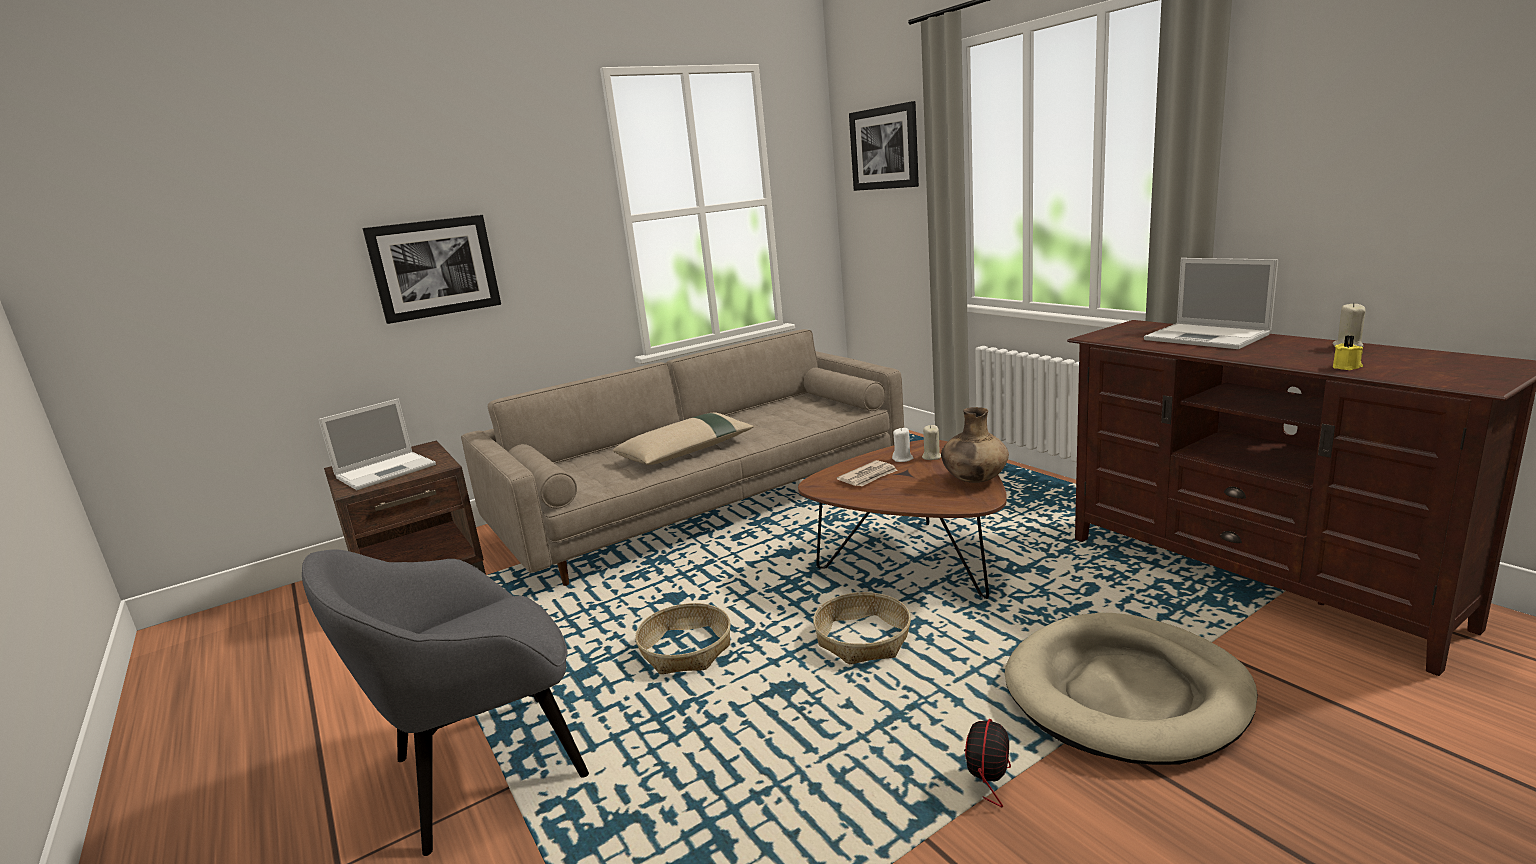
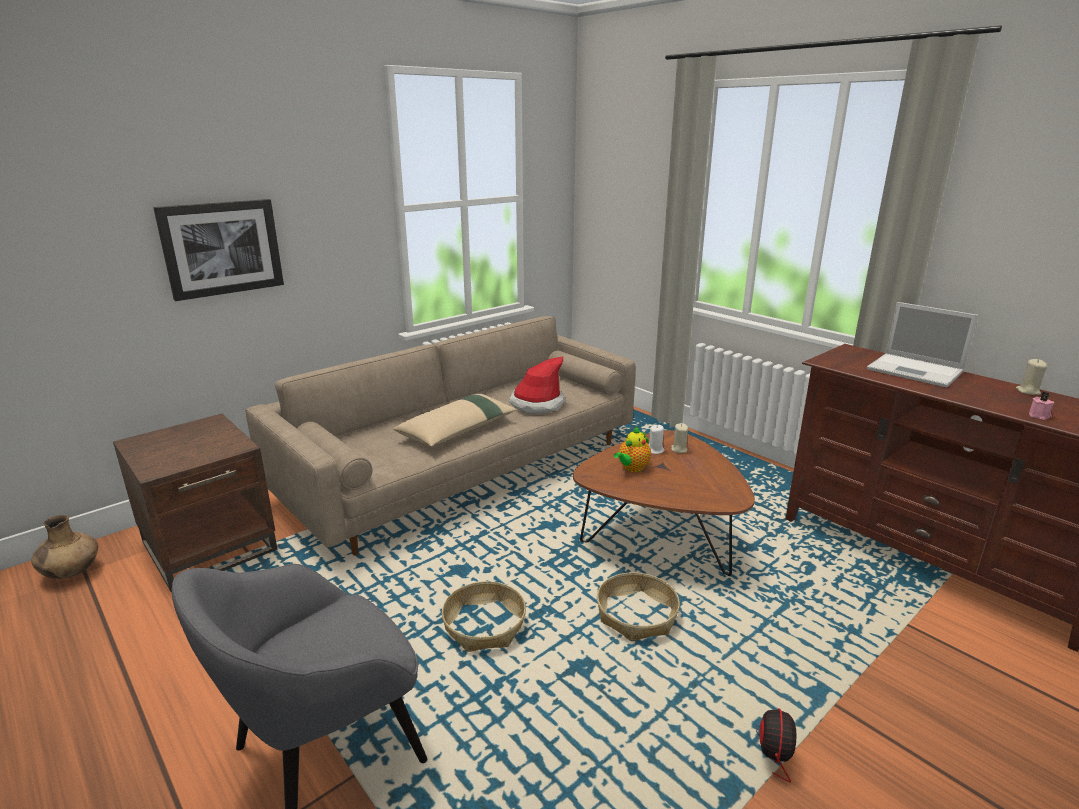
camera: 10 degrees left, 5 degrees up
(387, 470) = (184, 449): laptop -> none
(782, 423) = (537, 404): none -> hat
(869, 476) = (632, 468): newspaper -> teapot
(884, 148) = (626, 162): picture -> none
(974, 480) = (722, 477): brown vase -> brown vase (71, 572)
(1126, 693) = (859, 669): beige dog bed -> none
(1347, 367) = (1039, 416): yellow candle -> pink candle

